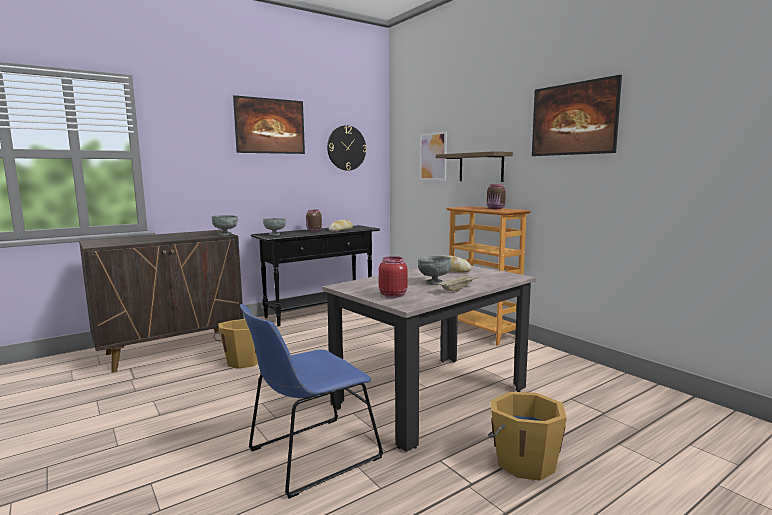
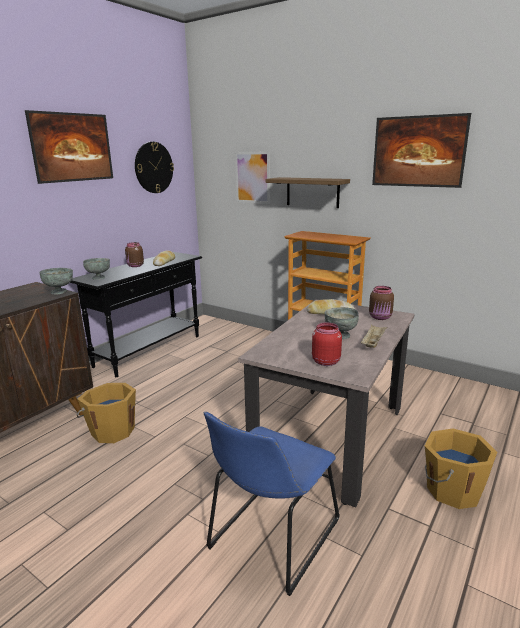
camera: 20 degrees left, 10 degrees up
(495, 209) = (335, 236): brown jar -> brown jar (380, 317)

